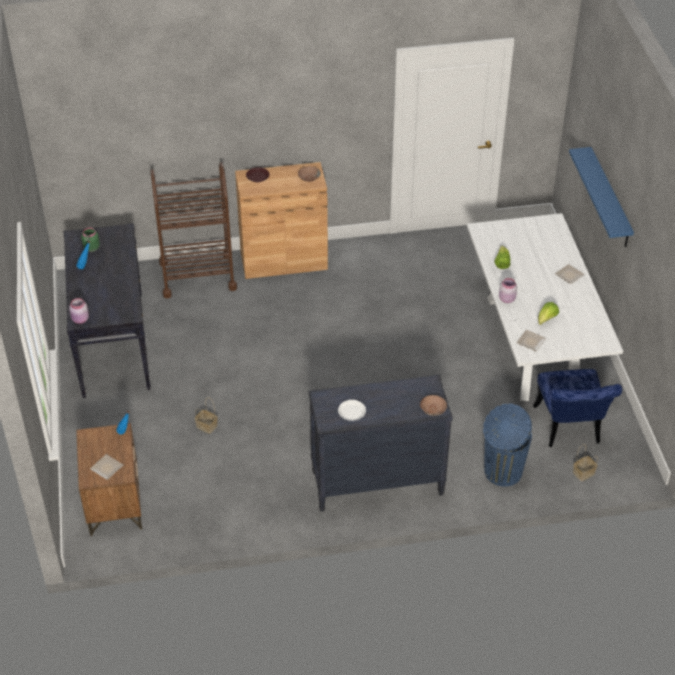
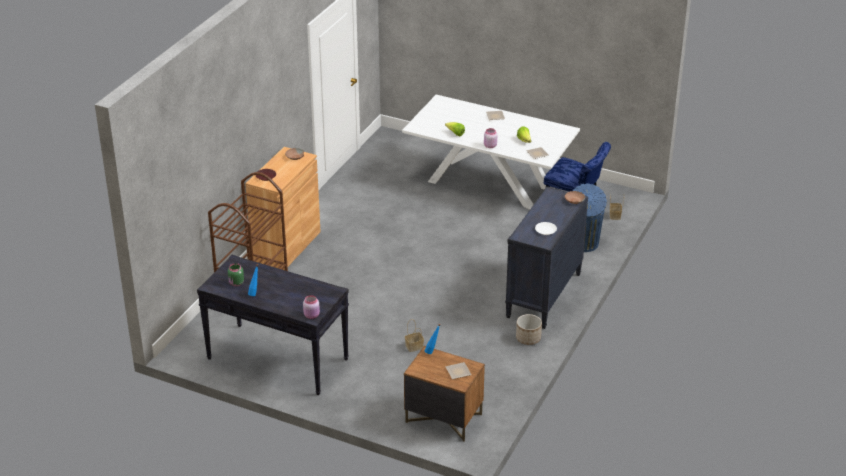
camera: 55 degrees left, 10 degrees down
(292, 506) = (528, 338): none -> planter
(610, 198) = (486, 52): blue shelf -> none

